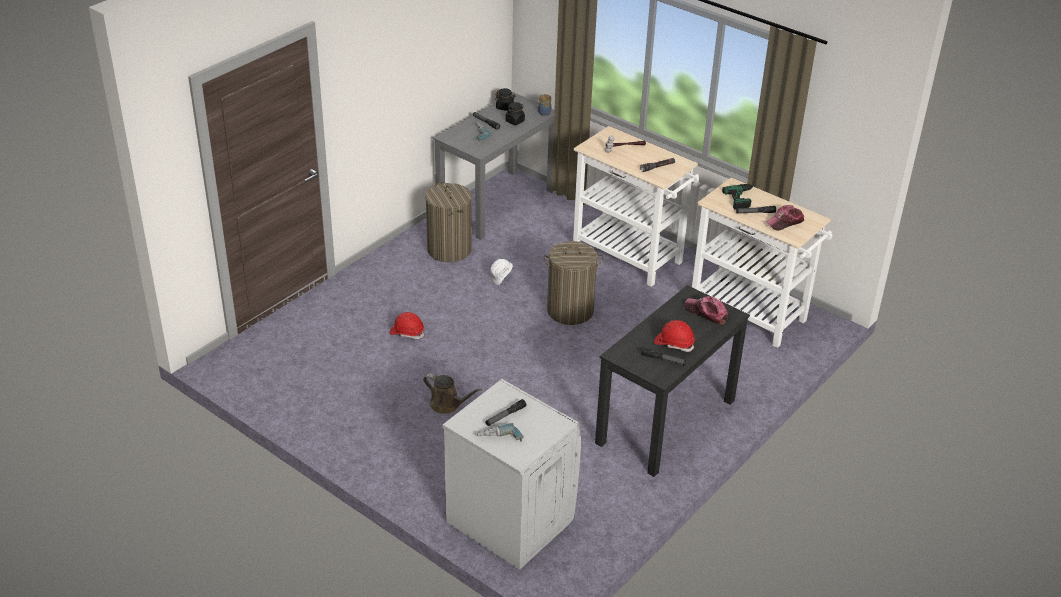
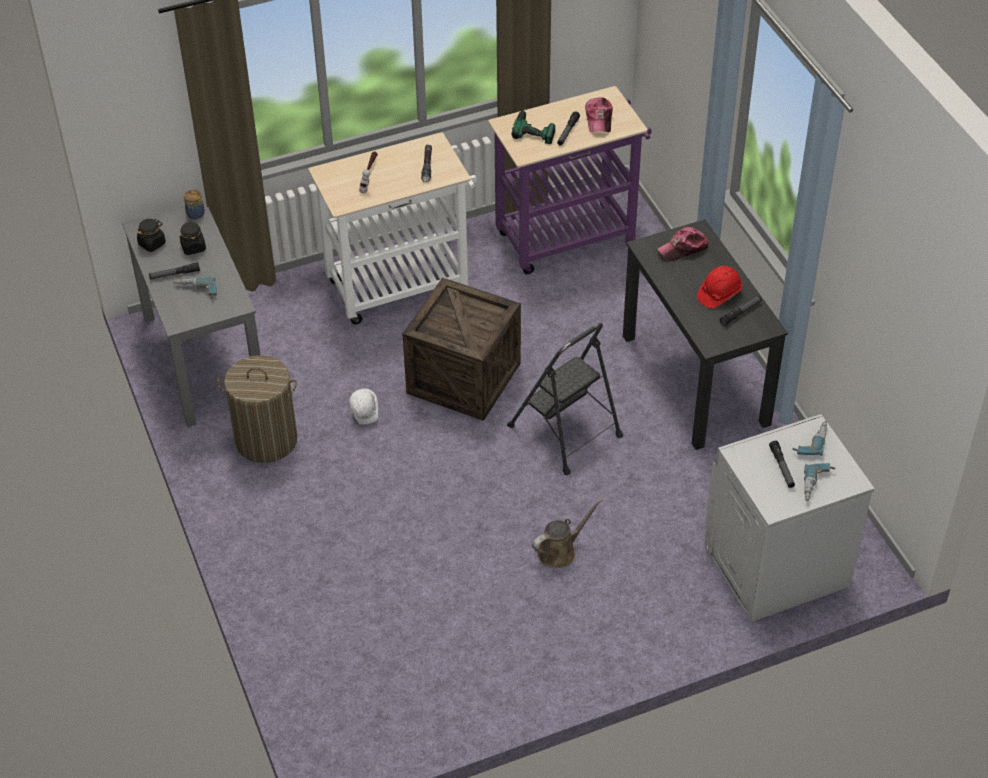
camera: 60 degrees left, 10 degrees up
(407, 333) = (404, 541): red hard hat -> none
(545, 423) = (810, 440): none -> power drill
(559, 373) = (567, 432): none -> black step ladder
(570, 311) = (463, 378): laundry basket -> crate
(749, 314) = (567, 238): white cart -> purple cart

